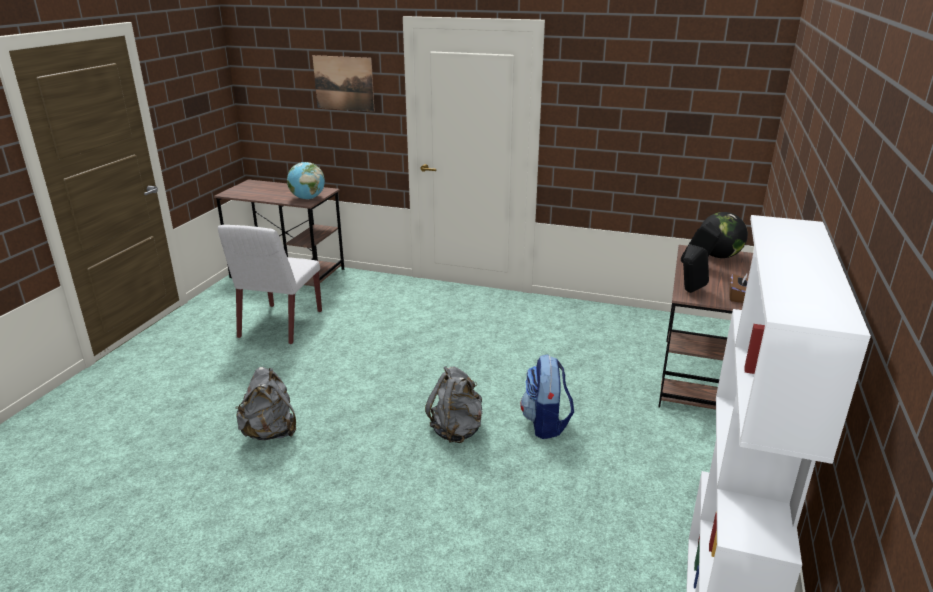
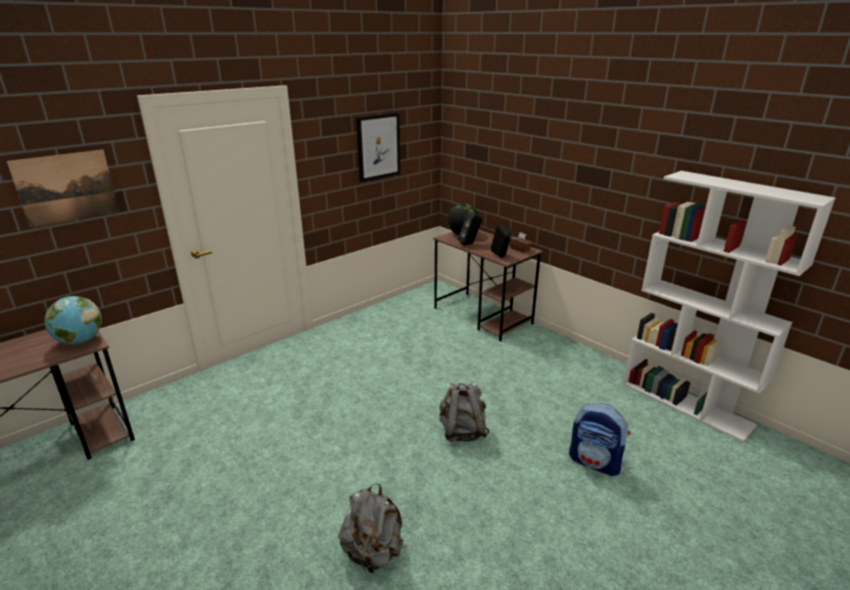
camera: 60 degrees left, 0 degrees up
(280, 324) = (168, 490): white chair -> none
(546, 423) = (485, 389): backpack -> backpack (595, 462)
(659, 109) = (378, 146): none -> picture

